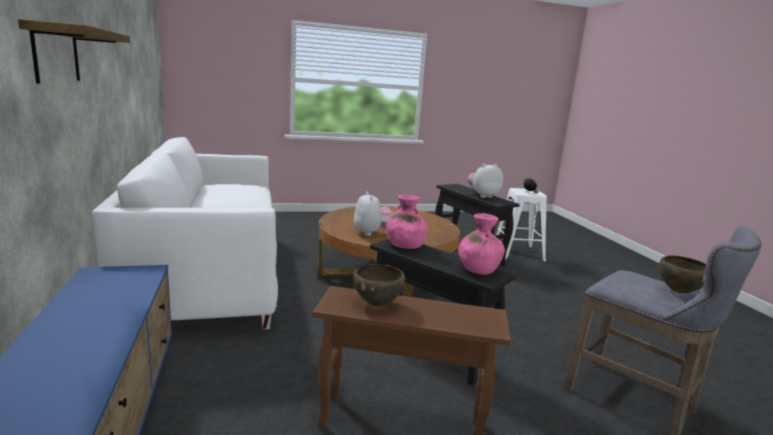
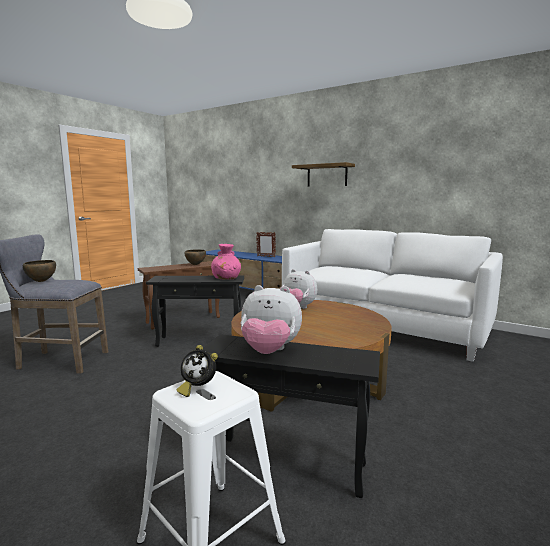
camera: 140 degrees right, 5 degrees down
(82, 324) = (266, 256): none -> picture frame
(478, 269) = (169, 279): pink vase -> none
(483, 196) = (270, 351): plush toy -> plush toy turned 75 degrees clockwise

